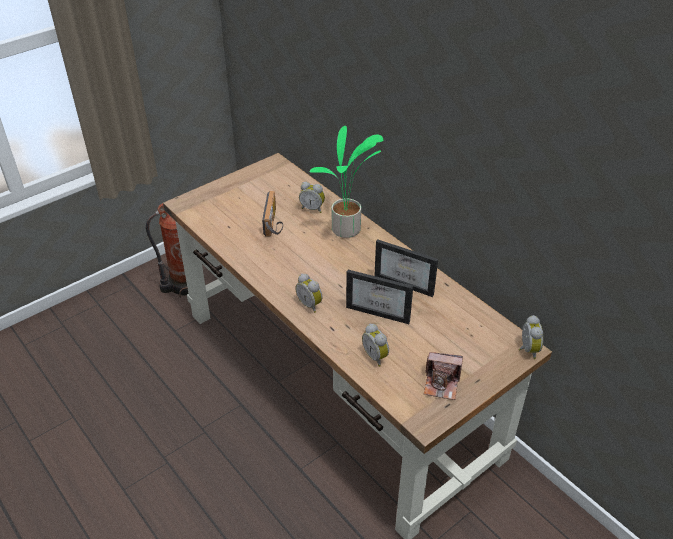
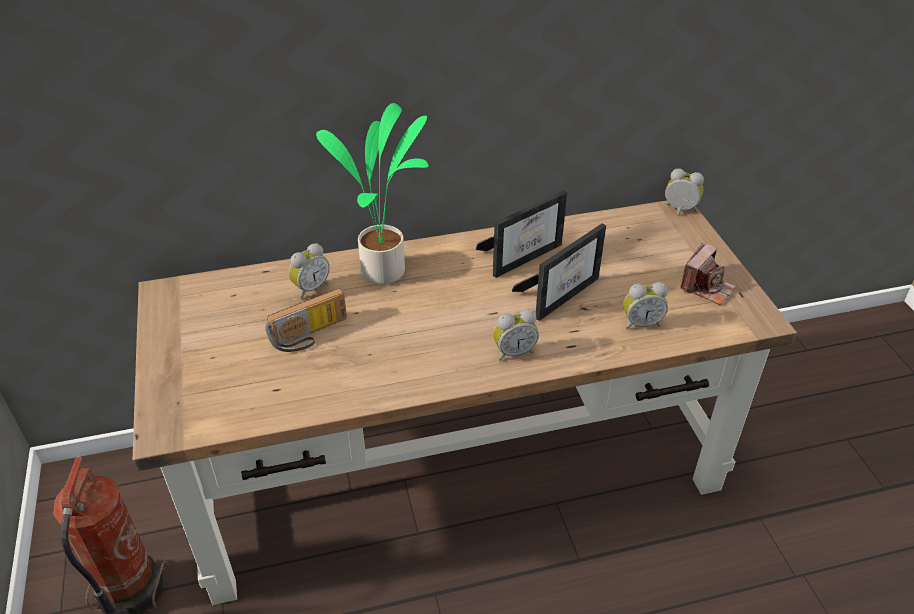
camera: 65 degrees left, 0 degrees up
(274, 223) = (310, 336): radio -> radio turned 120 degrees clockwise

